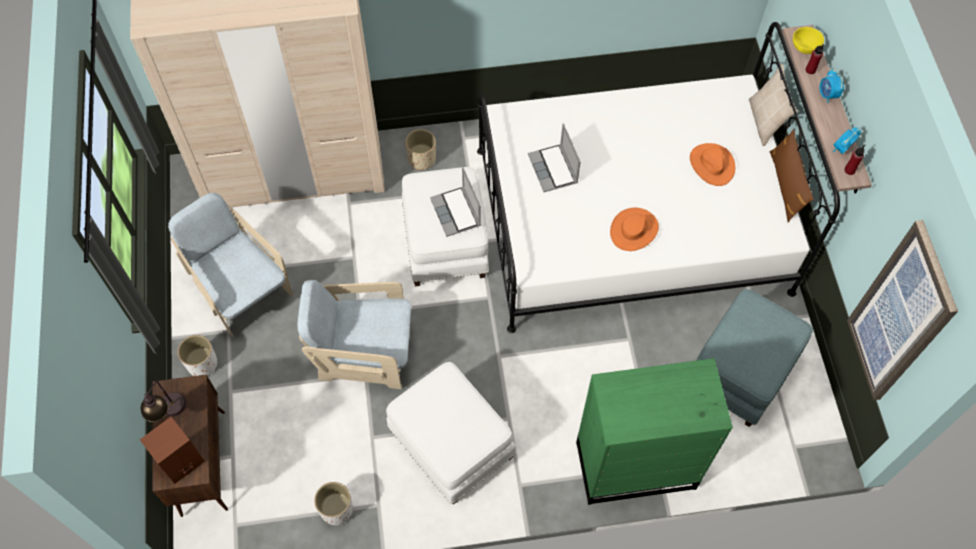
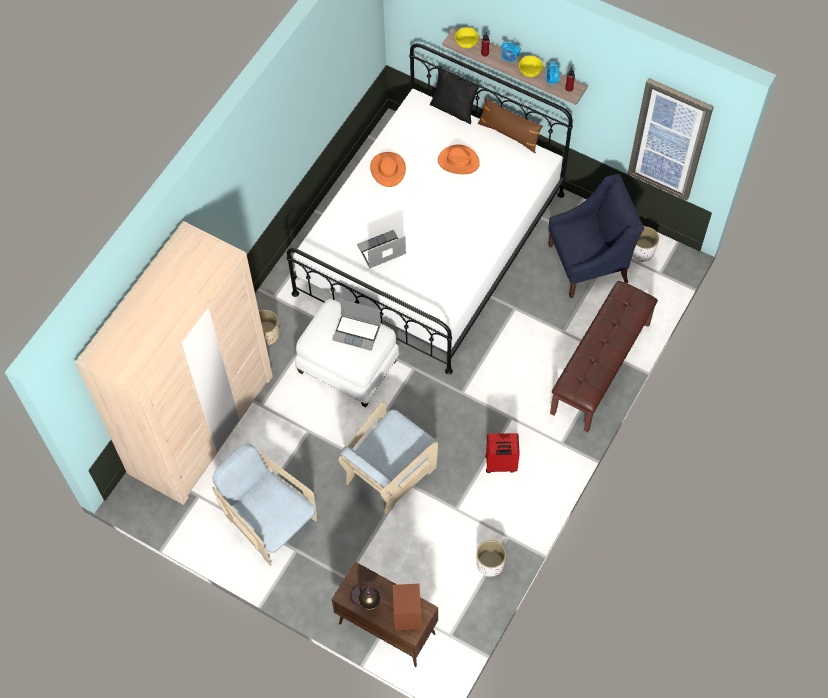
camera: 50 degrees left, 0 degrees up
(202, 364) = (308, 583): white planter -> white planter (642, 252)
(241, 289) = (269, 521): beige armchair -> beige armchair turned 45 degrees clockwise
(450, 444) = (500, 465): white ottoman -> red suitcase
(553, 169) = (381, 251): laptop -> laptop turned 135 degrees clockwise
(634, 230) = (466, 238): orange hat -> orange hat (388, 169)
(634, 465) = (601, 368): green dresser -> brown bench
(741, 371) = (589, 263): blue ottoman -> blue armchair
(765, 121) = (454, 109): beige pillow -> black pillow
(830, 122) = (529, 71): none -> yellow bowl

